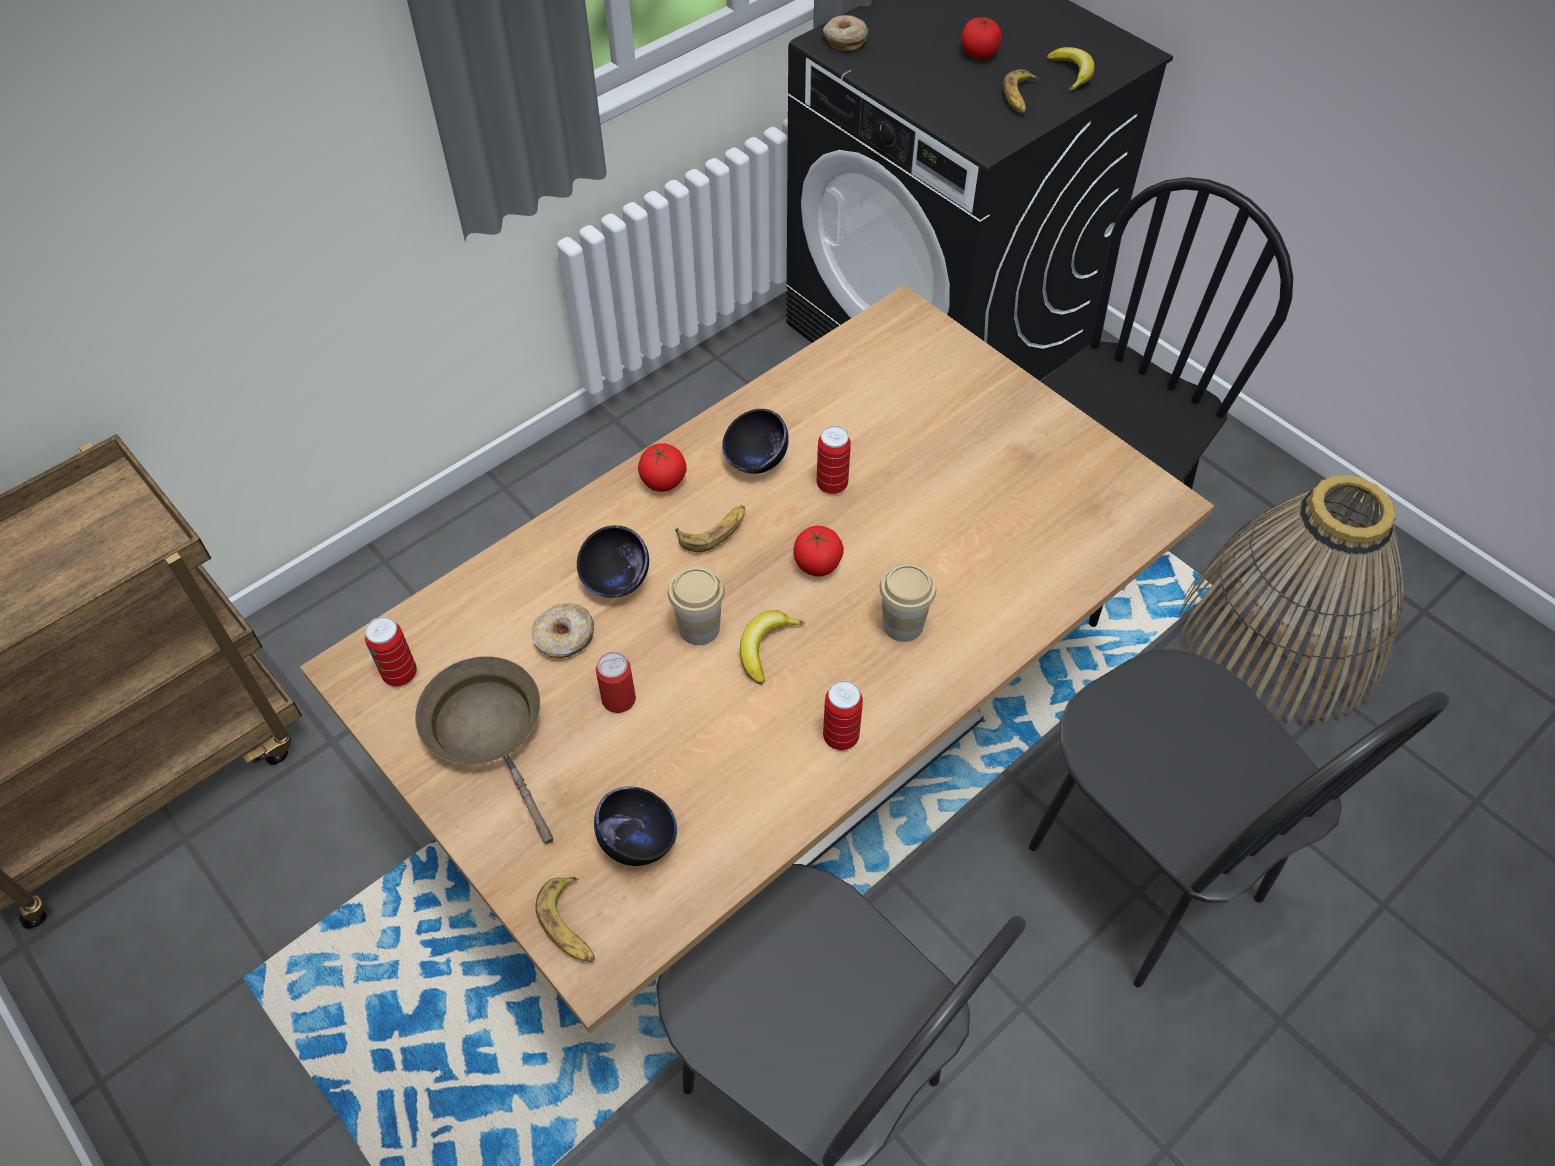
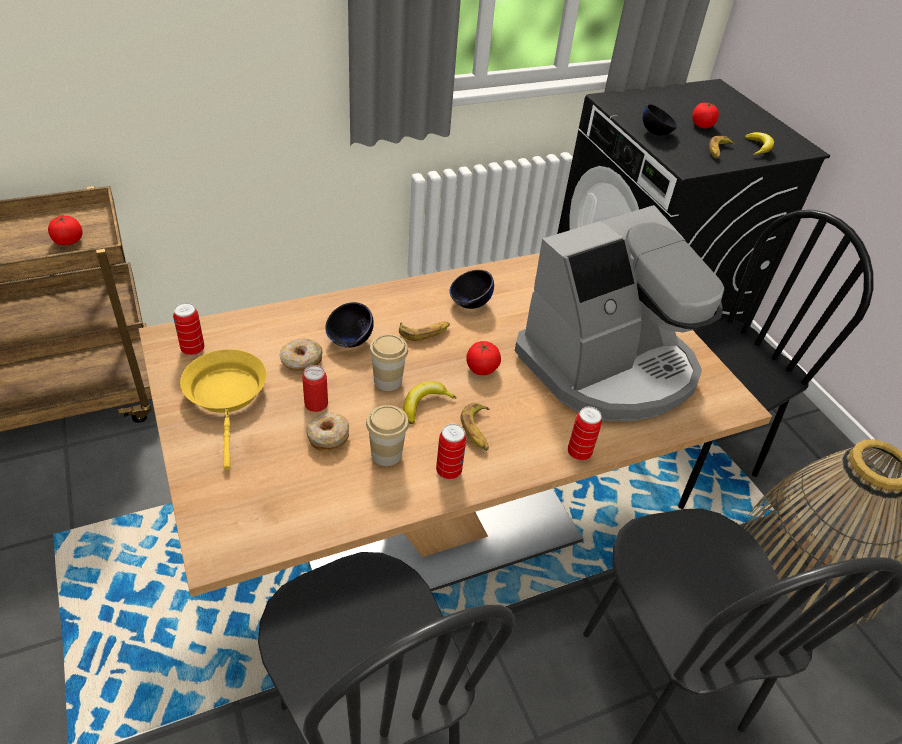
camera: 15 degrees right, 10 degrees down
(489, 731) = (227, 396): brown frying pan -> yellow frying pan
(570, 925) = (213, 522): banana -> banana (477, 430)
(638, 841) = (284, 488): black bowl -> black bowl (656, 133)
(663, 481) = (407, 297): tomato -> tomato (68, 241)
(832, 484) = (512, 329): can -> can (579, 453)
(844, 40) = (620, 101): donut -> donut (328, 437)
(903, 624) = (522, 419): cup -> cup (386, 454)
(984, 502) = (609, 367): none -> coffee machine

